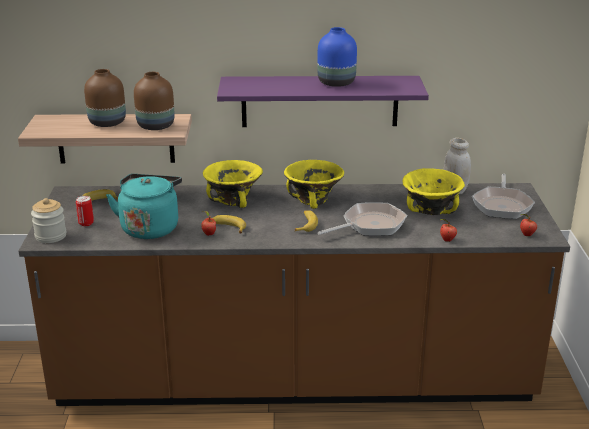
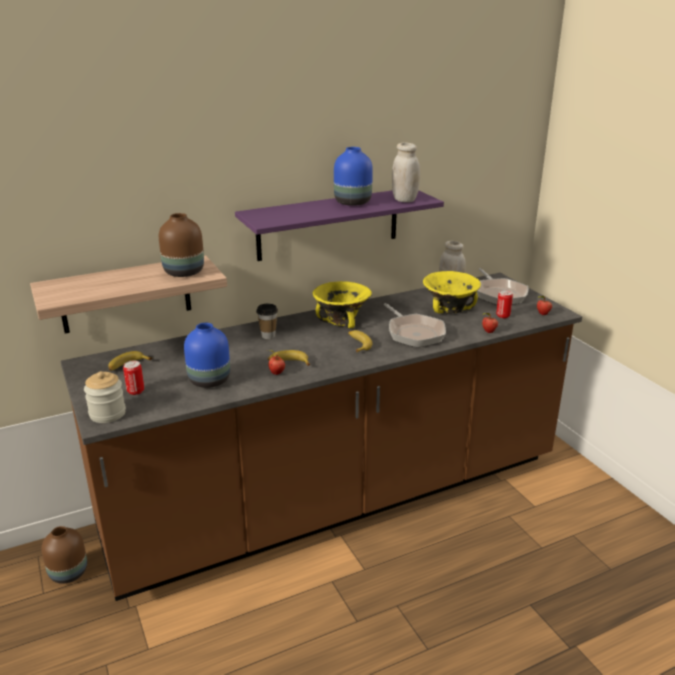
camera: 25 degrees left, 0 degrees up
(107, 122) = (126, 277): brown vase -> brown vase (68, 572)
(150, 227) = (210, 380): turquoise kettle -> blue vase
(234, 200) = (268, 336): yellow bowl -> cup
(370, 225) = (414, 333): frying pan -> frying pan turned 120 degrees clockwise
(390, 87) = (404, 200): none -> white jar
(480, 227) = (503, 316): none -> can

